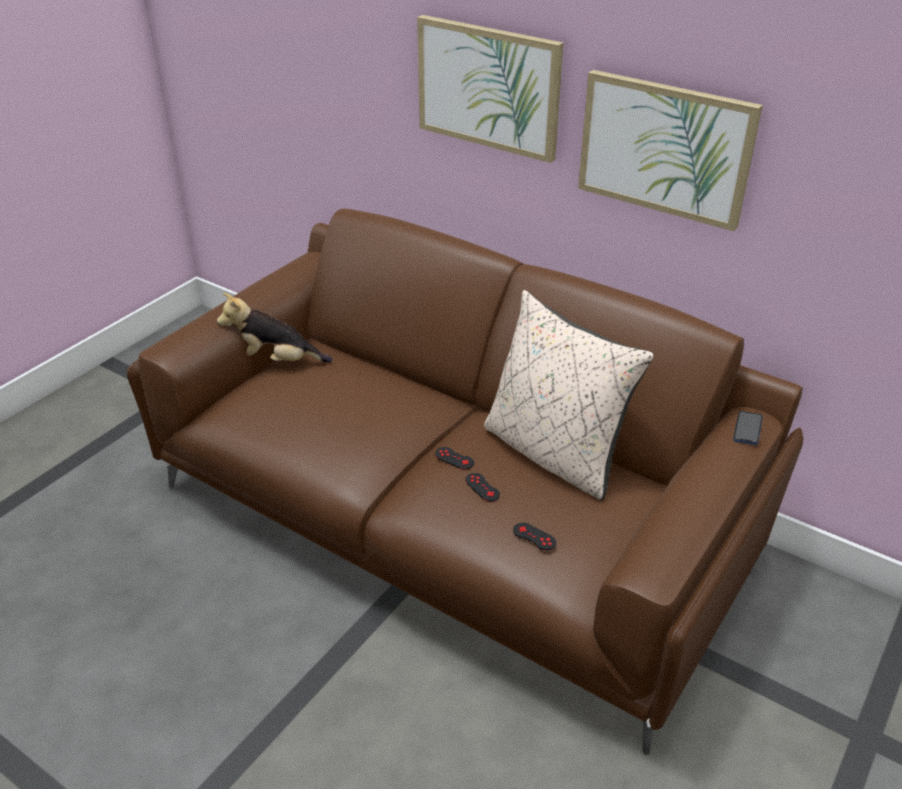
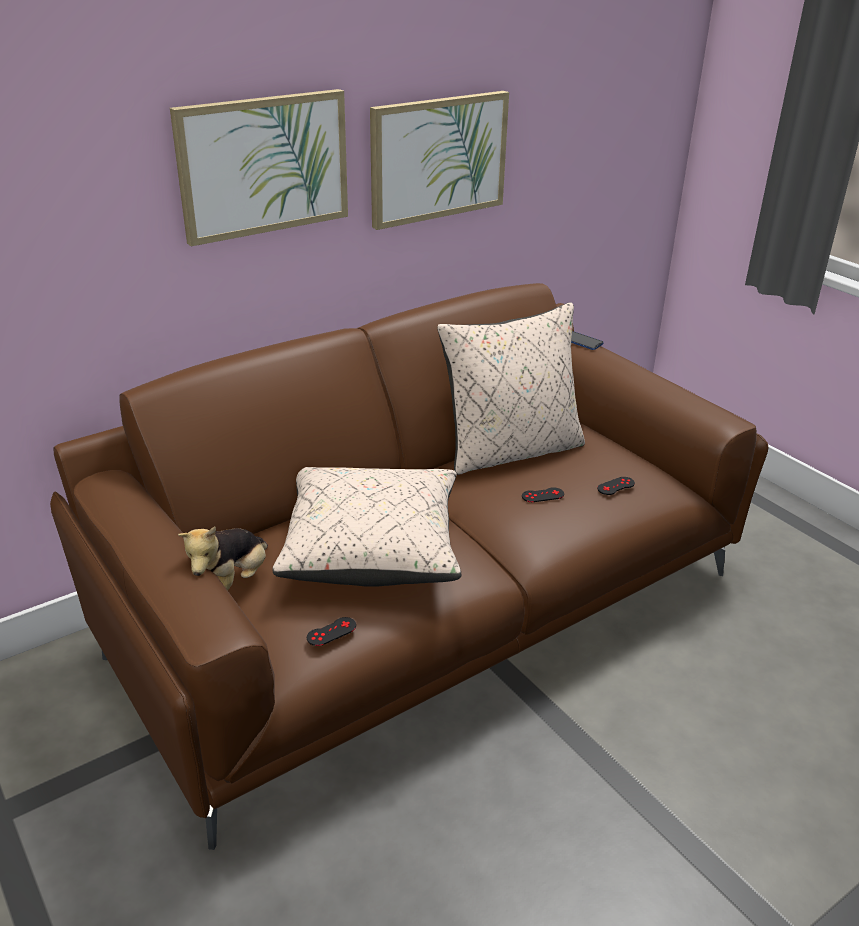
camera: 70 degrees left, 5 degrees down
(349, 409) = (372, 548): none -> beige pillow
(454, 458) = (493, 501): black game controller -> black game controller (331, 632)

